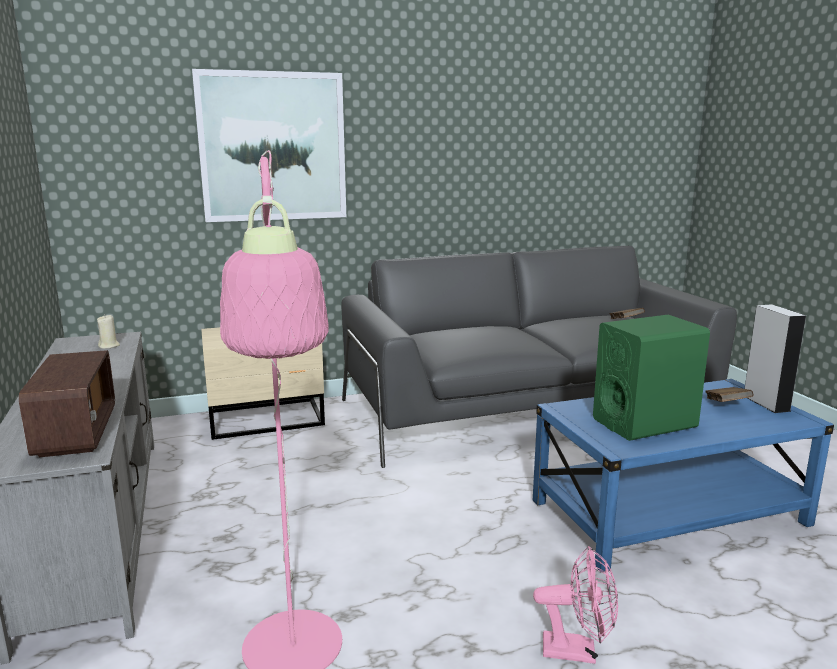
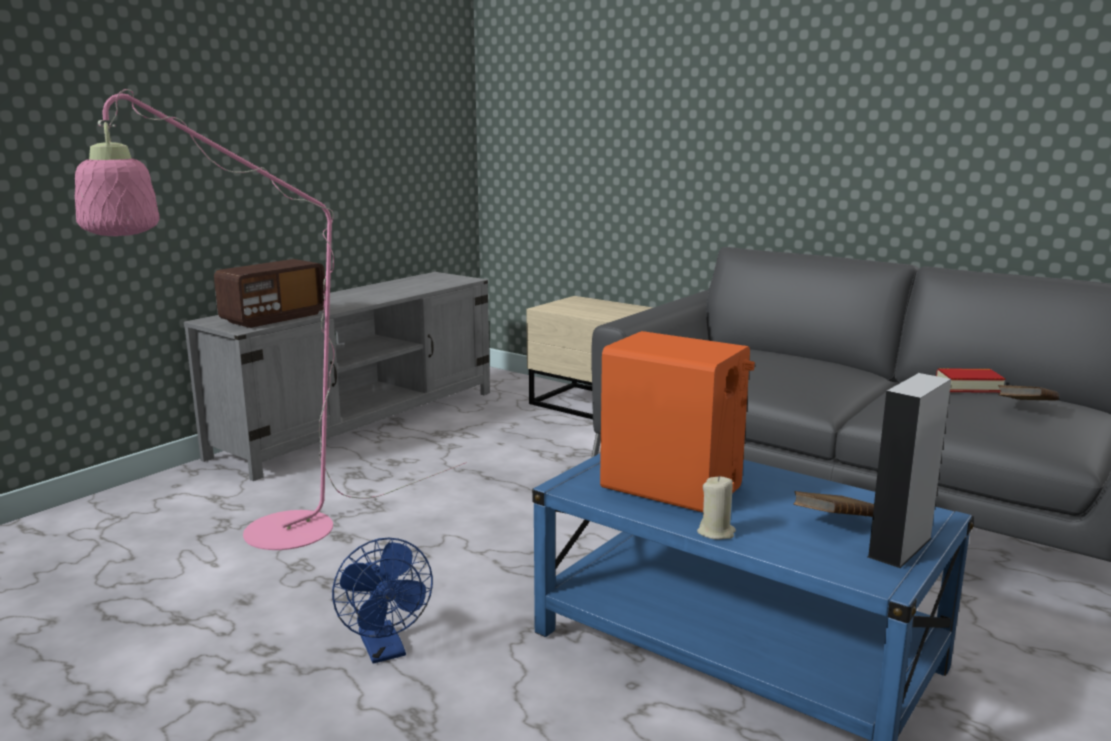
camera: 55 degrees right, 0 degrees up
(109, 346) = (440, 282): beige candle -> beige candle (716, 532)
(273, 147) = (655, 104): picture -> none
(578, 651) = (385, 650): pink fan -> blue fan
(581, 319) = (968, 386): none -> book
(644, 423) = (672, 487): green speaker -> orange speaker

